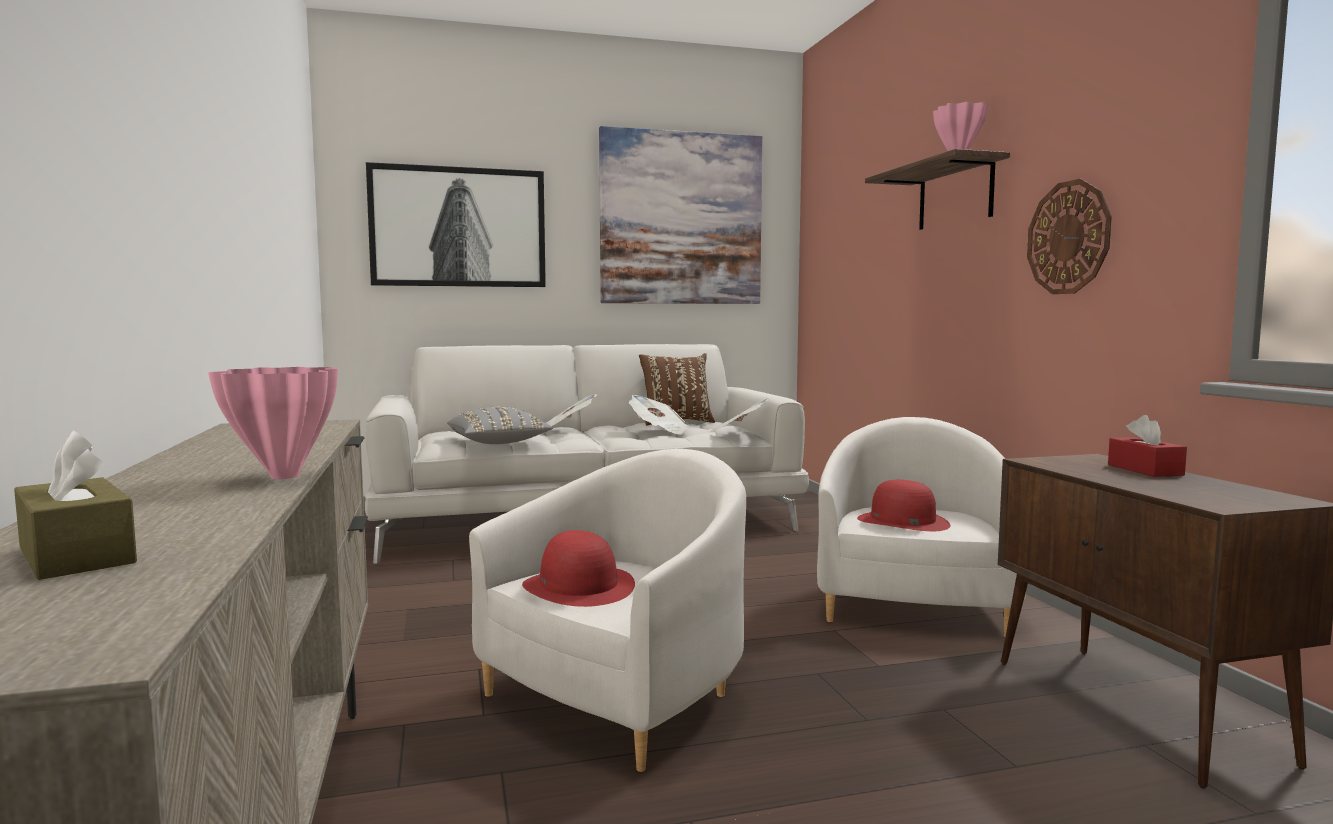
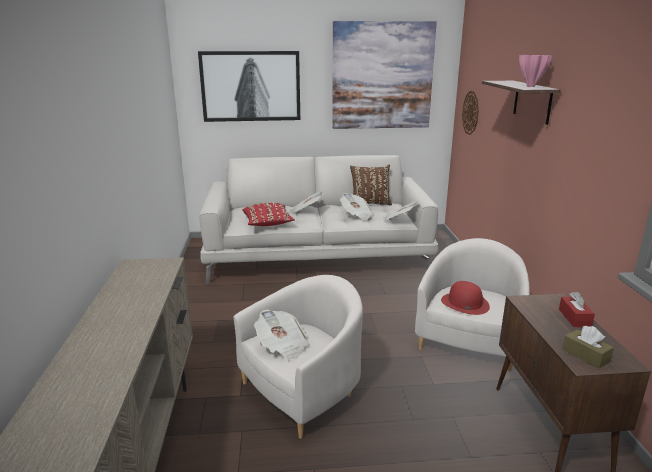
camera: 10 degrees right, 15 degrees up
(76, 555) = (59, 415): brown tissue box -> brown tissue box (585, 355)
(284, 476) = (138, 337): pink vase -> none
(499, 443) = (268, 223): grey pillow -> red pillow
(579, 587) = (282, 347): red hat -> newspaper
(1068, 238) = (579, 157): wall clock -> wall clock (471, 113)

